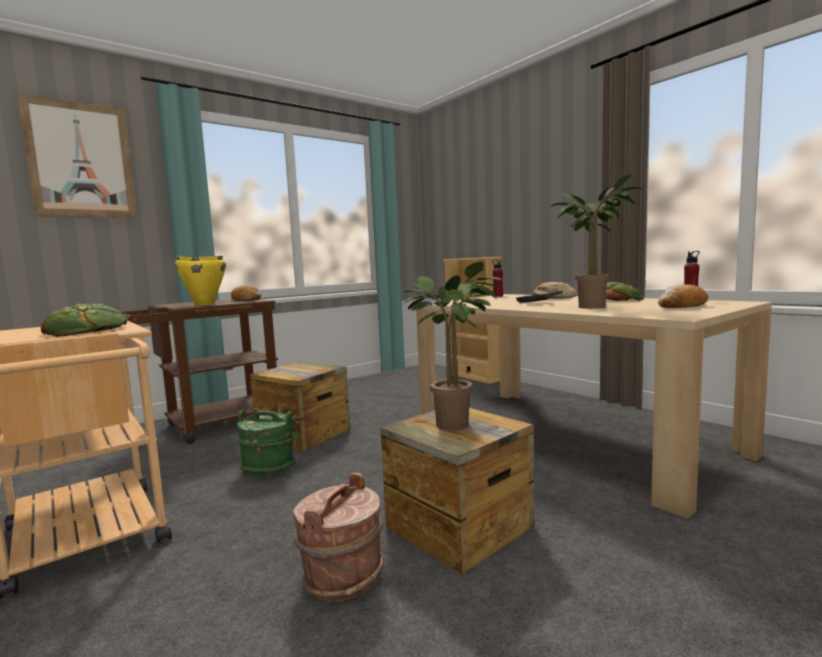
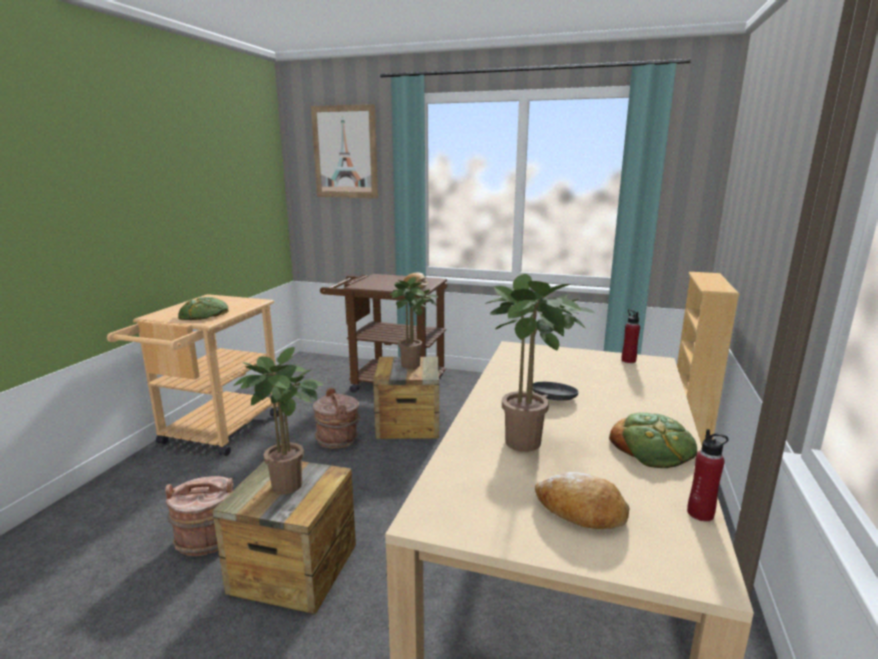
camera: 55 degrees right, 10 degrees up
(204, 304) = (376, 286): yellow cooking pot -> none
(269, 467) = (338, 439): green bucket -> brown bucket
(301, 368) = (413, 366): none -> potted plant
(553, 298) = (637, 398): bread -> none

